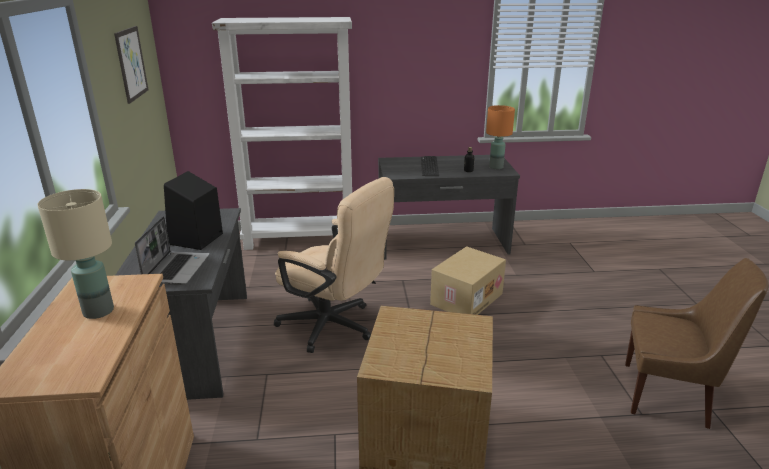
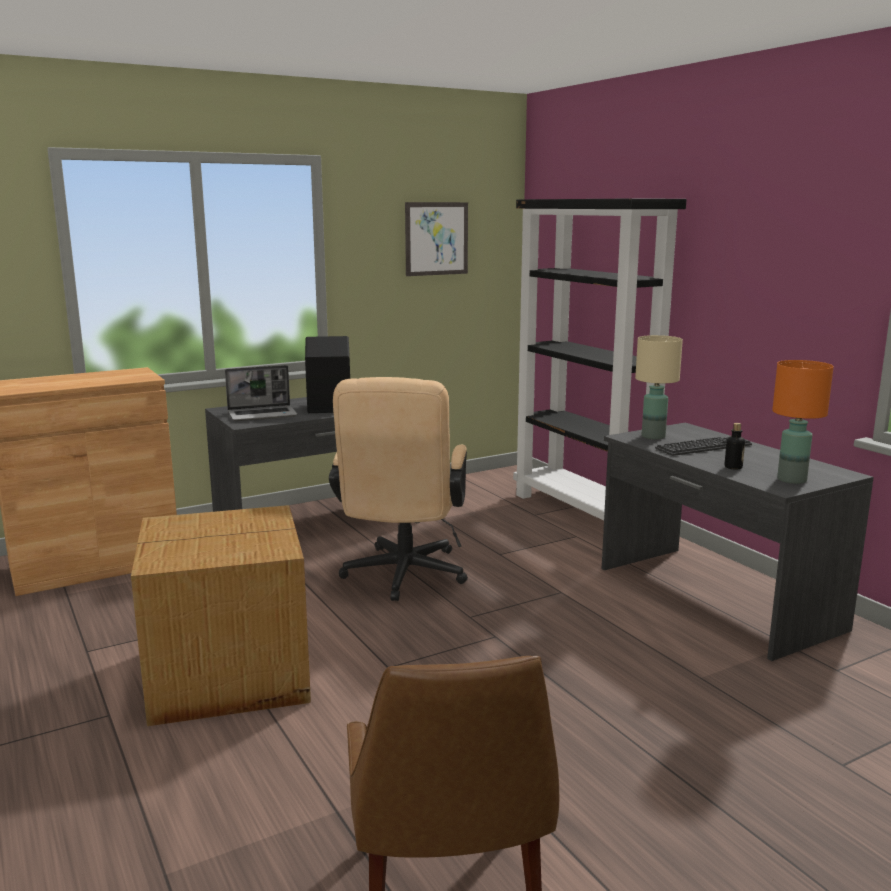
camera: 65 degrees right, 10 degrees down
(98, 312) = (93, 379): beige table lamp -> beige table lamp (652, 436)
(300, 239) = (583, 513): white bookcase -> black bookcase
(466, 298) = (565, 646): cardboard box -> none

